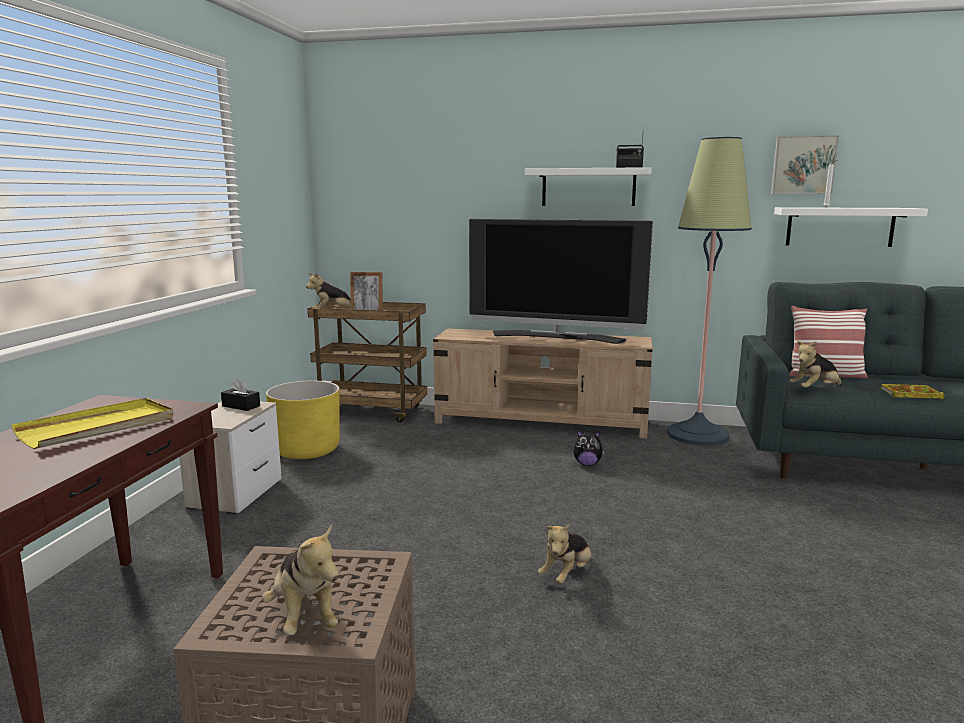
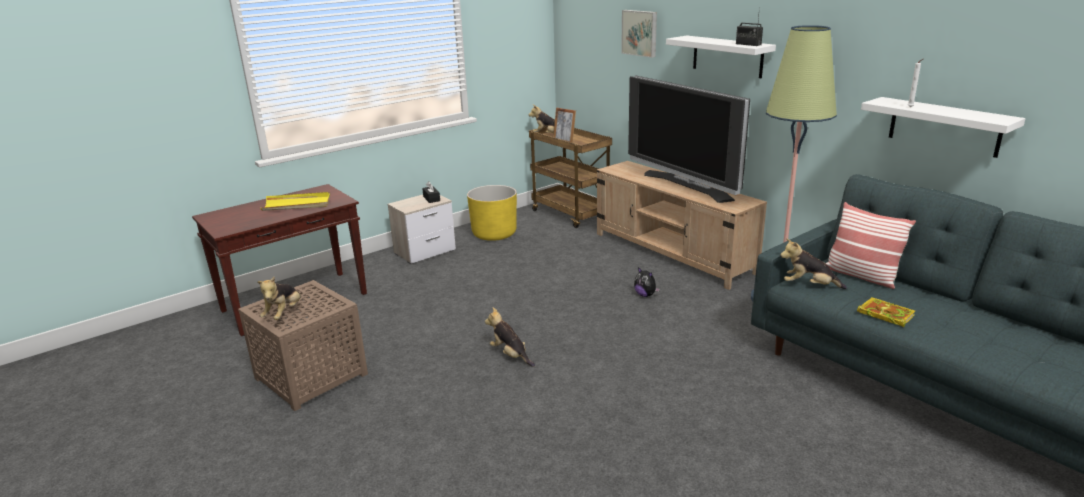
camera: 40 degrees right, 10 degrees up
(567, 574) = (510, 355): plush toy -> plush toy turned 60 degrees clockwise
(803, 165) = (912, 56): picture -> picture (640, 33)

